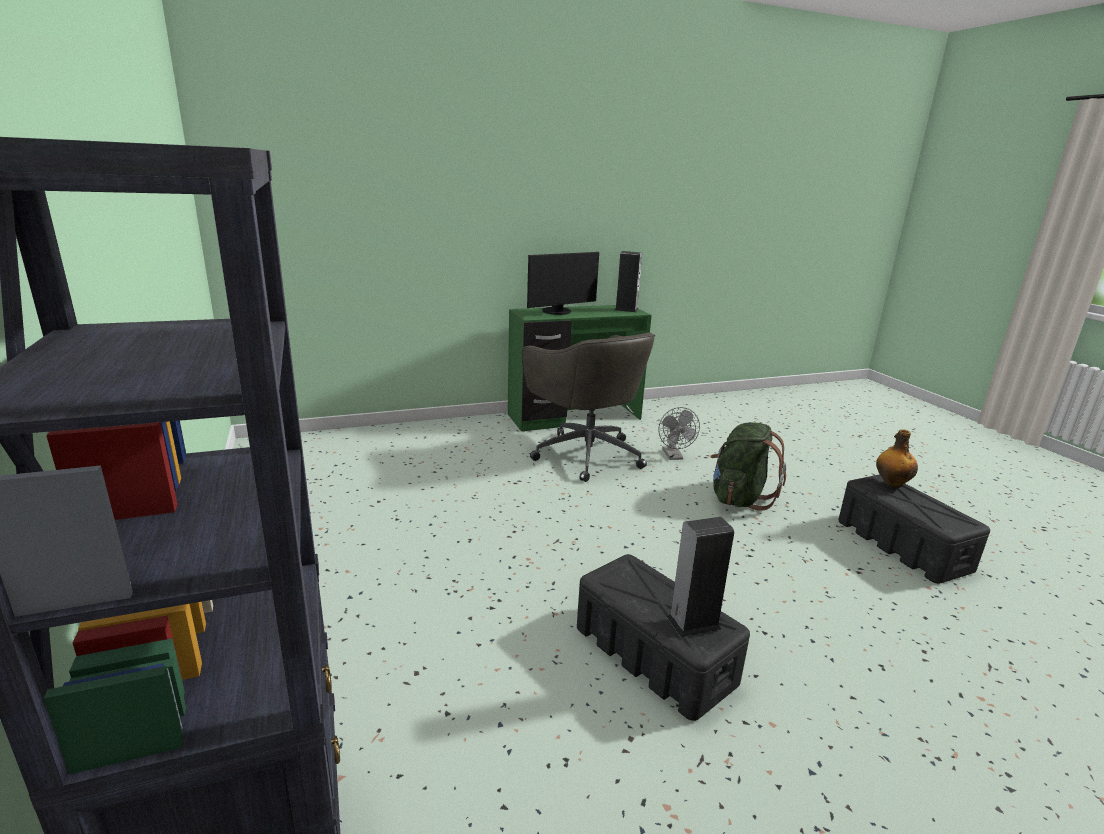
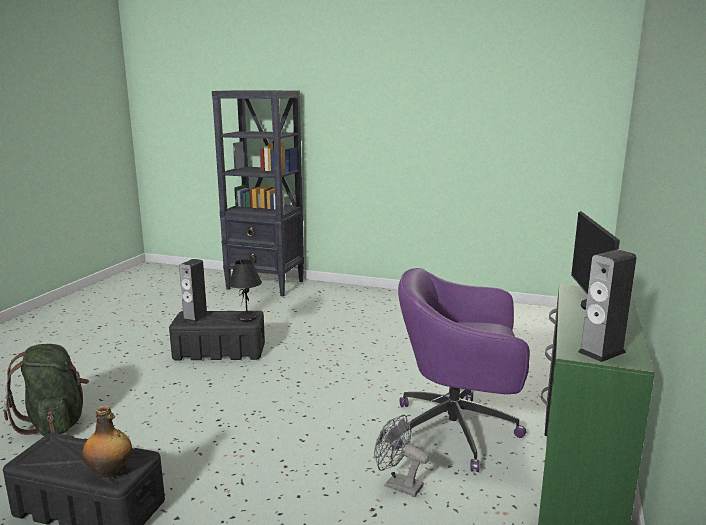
camera: 130 degrees right, 5 degrees down
(586, 454) = (457, 431): grey office chair -> purple office chair
(622, 573) = (247, 317): none -> black table lamp
(739, 498) = (275, 469): green backpack -> green backpack (55, 423)

